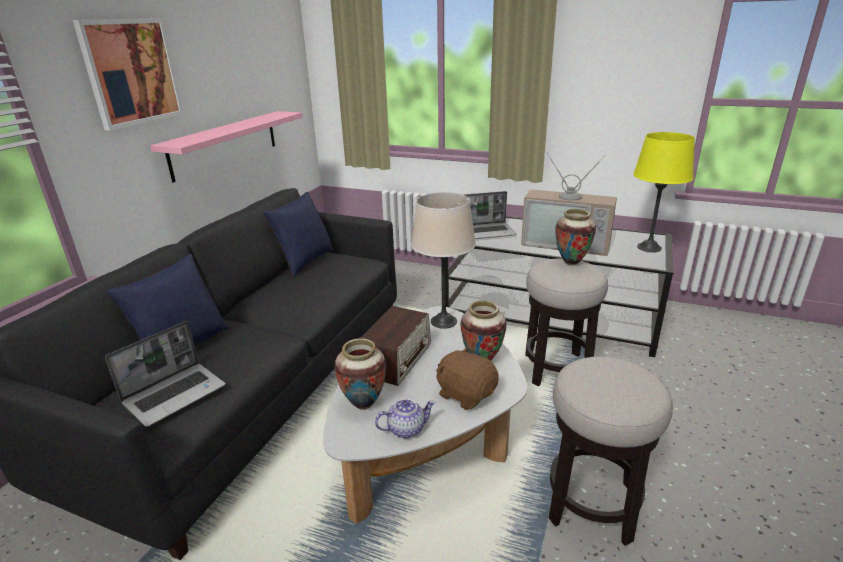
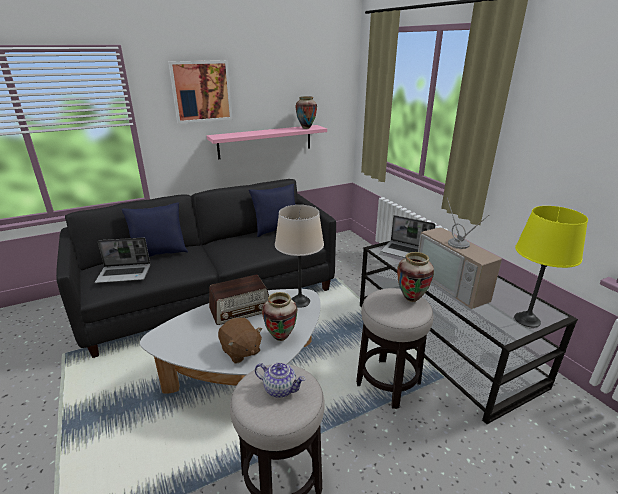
camera: 40 degrees right, 0 degrees up
(363, 404) = (189, 325): vase -> vase (306, 128)
(406, 429) = (185, 350): teapot -> teapot (280, 389)
(466, 394) = (240, 351): brown plush toy -> brown plush toy turned 150 degrees clockwise

